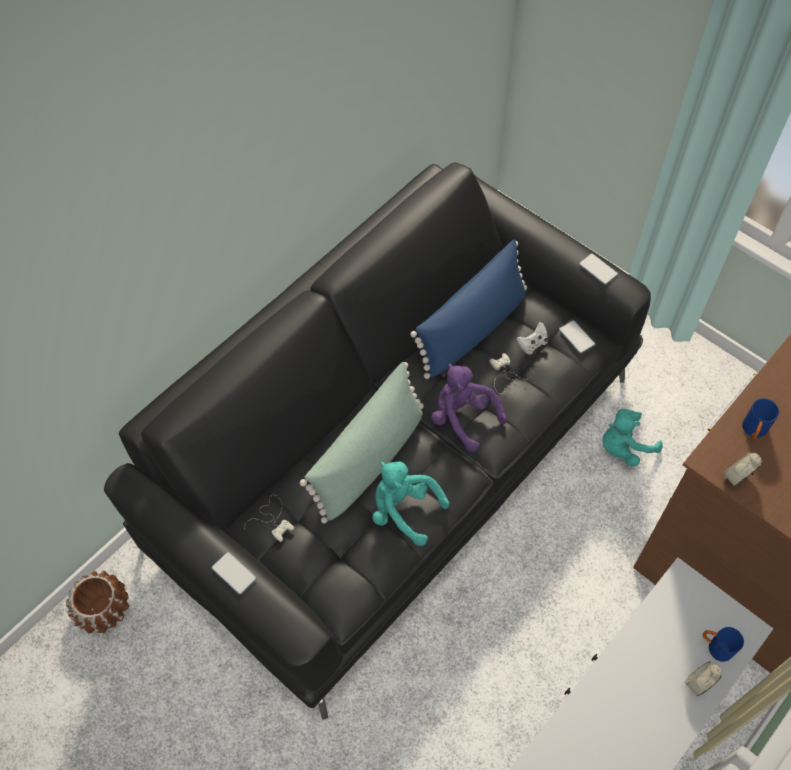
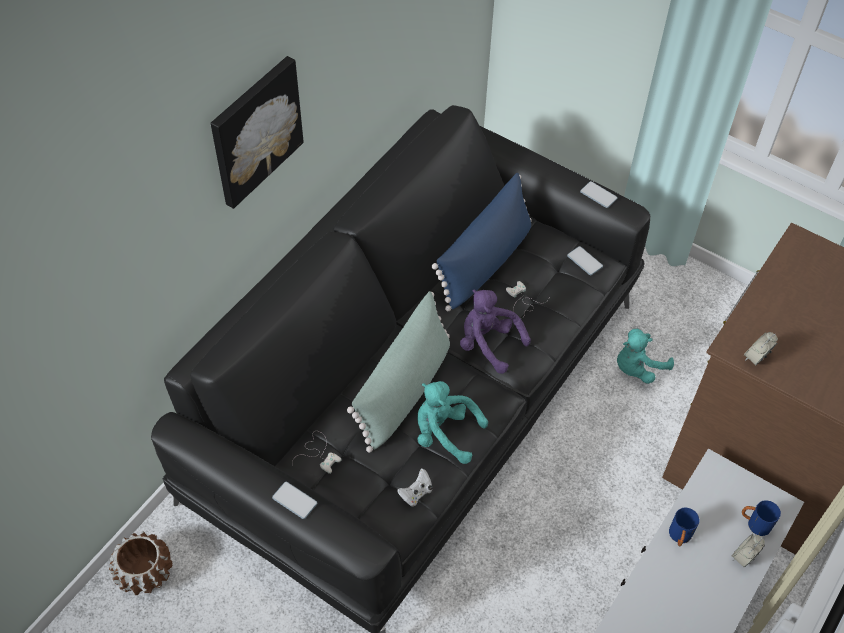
camera: 10 degrees left, 5 degrees down
(218, 187) = (255, 130): none -> picture
(532, 344) = (544, 271): white game controller -> white game controller (416, 493)
(753, 431) = (765, 317): blue mug -> blue mug (679, 537)

